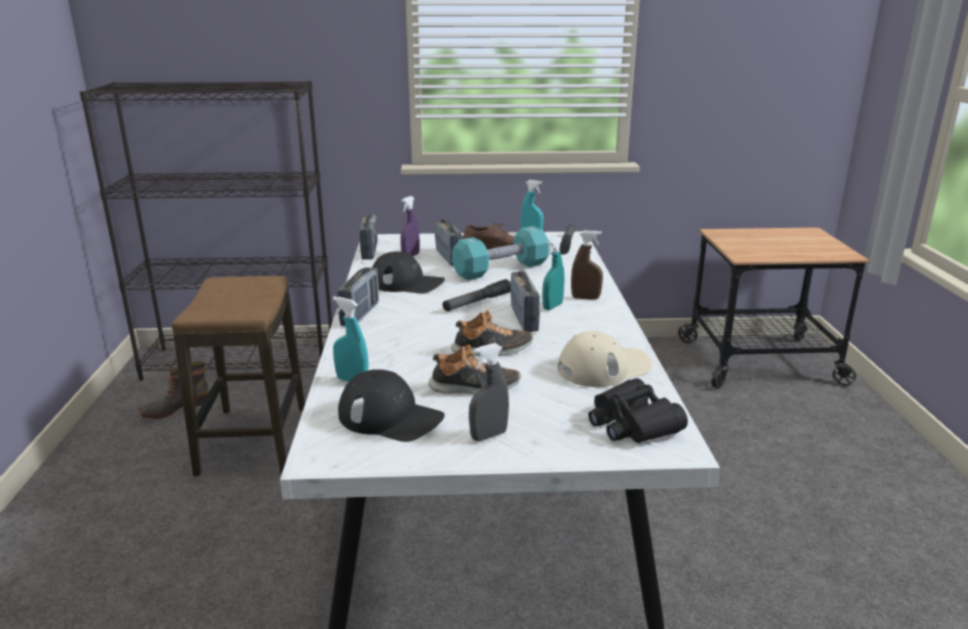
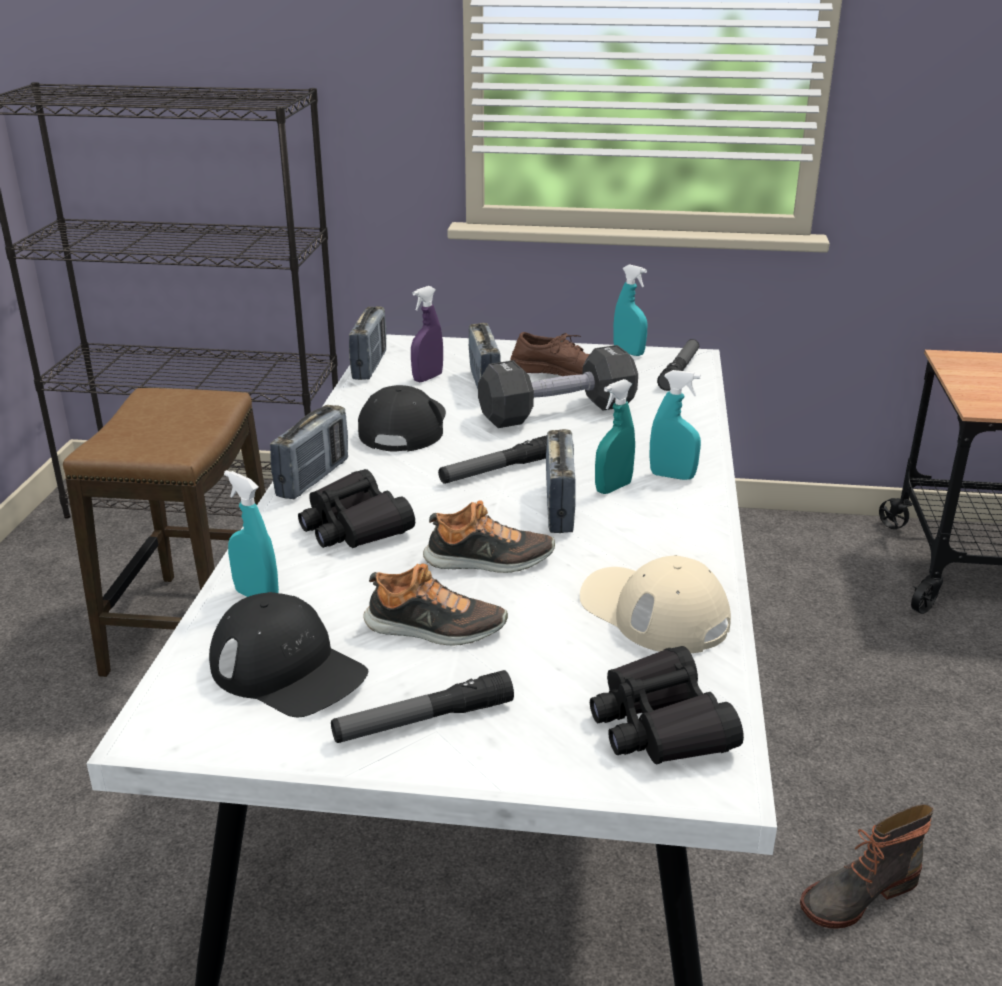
camera: 10 degrees right, 5 degrees up
(175, 408) = (102, 566): boot -> boot (857, 894)
(398, 338) = (354, 526): none -> black binoculars
(407, 283) = (404, 426): black cap -> black cap turned 105 degrees counterclockwise
(488, 435) = (423, 720): grey spray bottle -> flashlight
(501, 269) = (557, 412): turquoise dumbbell -> black dumbbell
(585, 298) = (672, 476): brown spray bottle -> turquoise spray bottle
(604, 368) = (653, 612): beige cap -> beige cap turned 120 degrees counterclockwise

